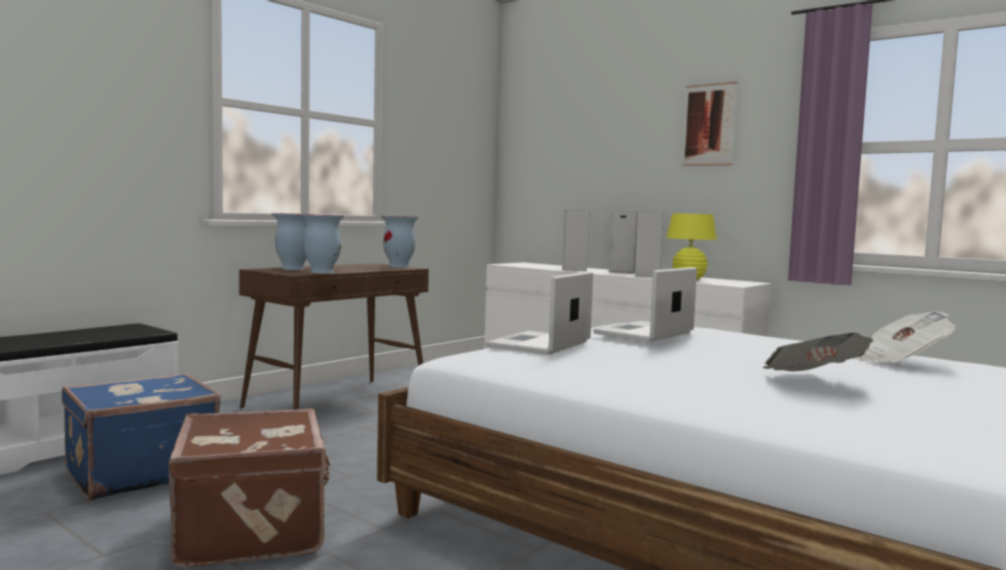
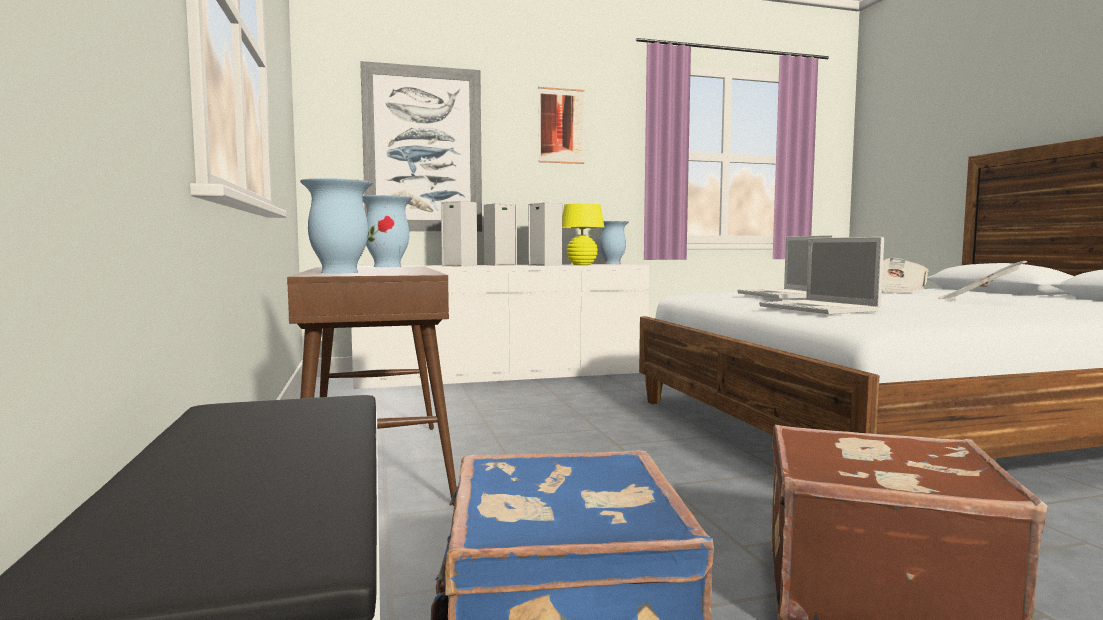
camera: 55 degrees left, 0 degrees up
(321, 272) = (416, 271): vase -> vase (611, 264)
(581, 160) = (423, 149): none -> picture

